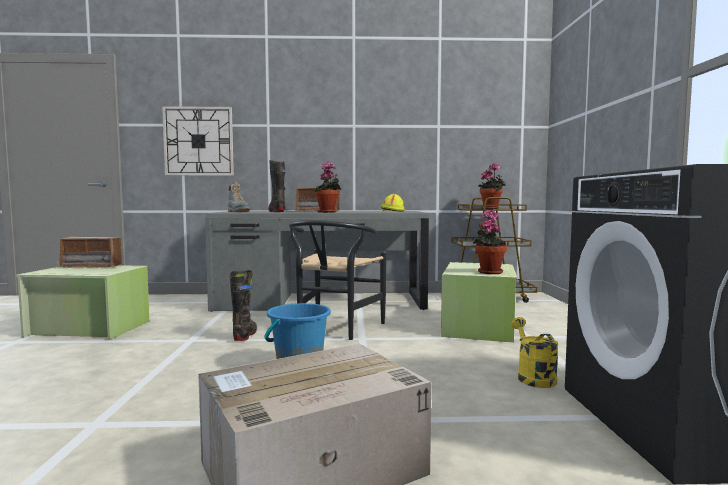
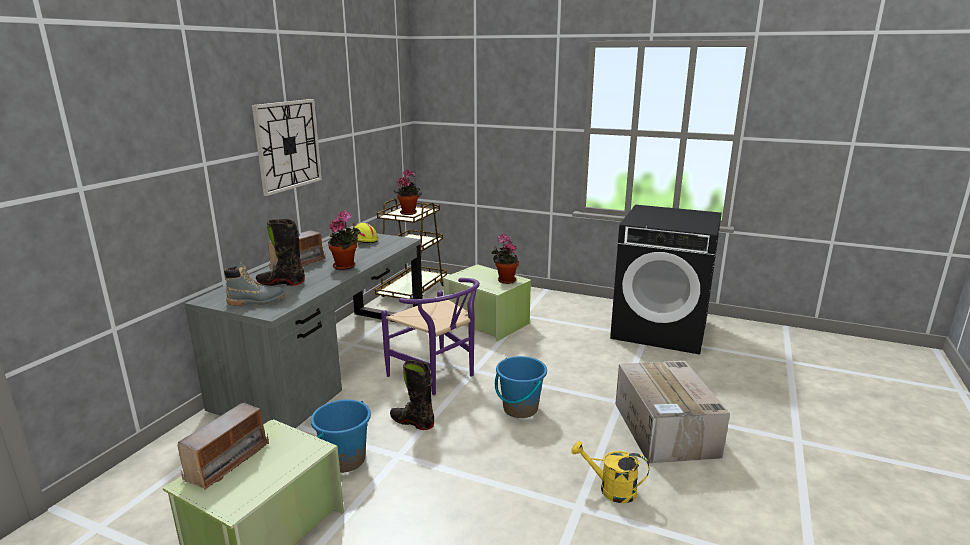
camera: 65 degrees left, 15 degrees up
(180, 328) = (344, 460): none -> blue bucket
(198, 141) = (118, 210): wall clock -> wall clock (288, 145)
(335, 329) = (438, 376): black chair -> purple chair
(533, 376) = (588, 339): yellow watering can -> yellow watering can (611, 489)

